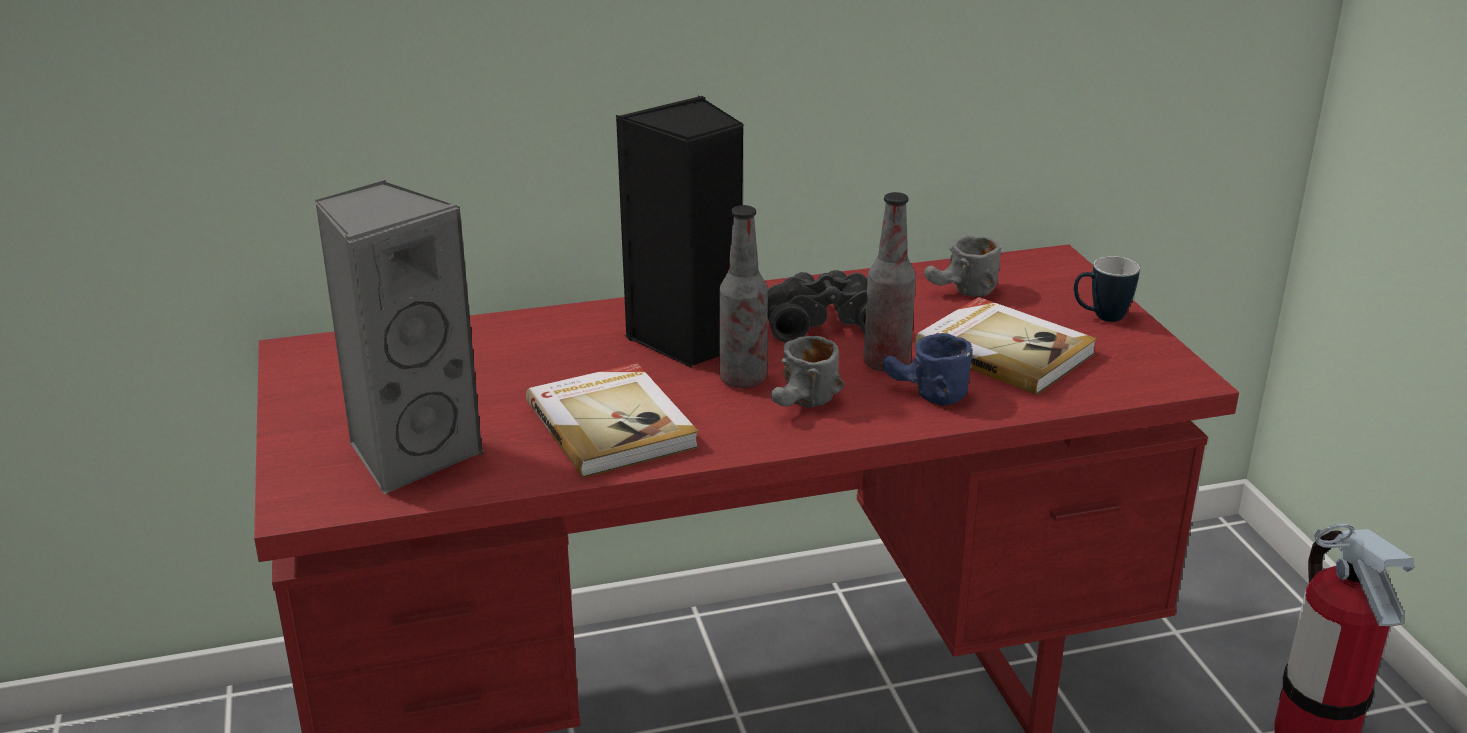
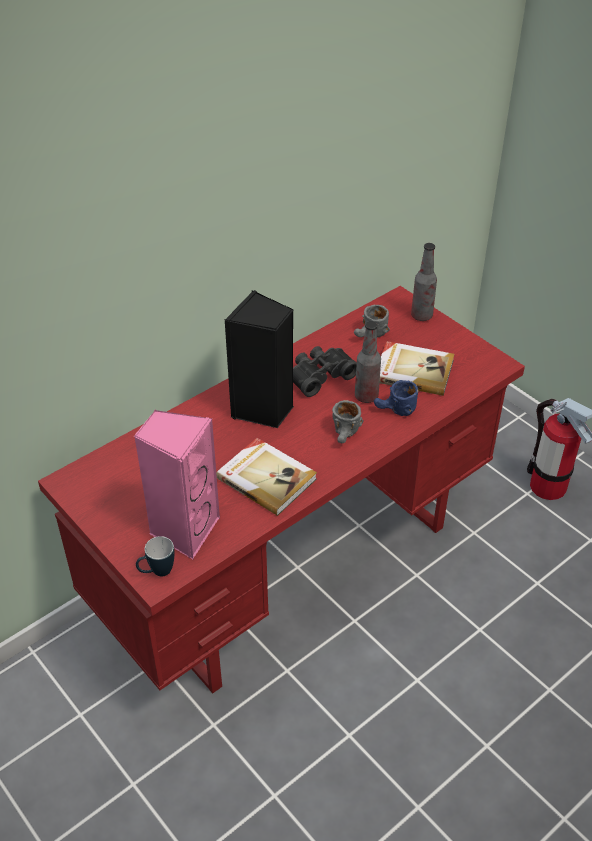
camera: 25 degrees left, 15 degrees up
(410, 453) = (184, 529): grey speaker -> pink speaker
(743, 379) = (307, 428): bottle -> bottle (421, 316)
(1100, 317) = (442, 334): mug -> mug (157, 572)

